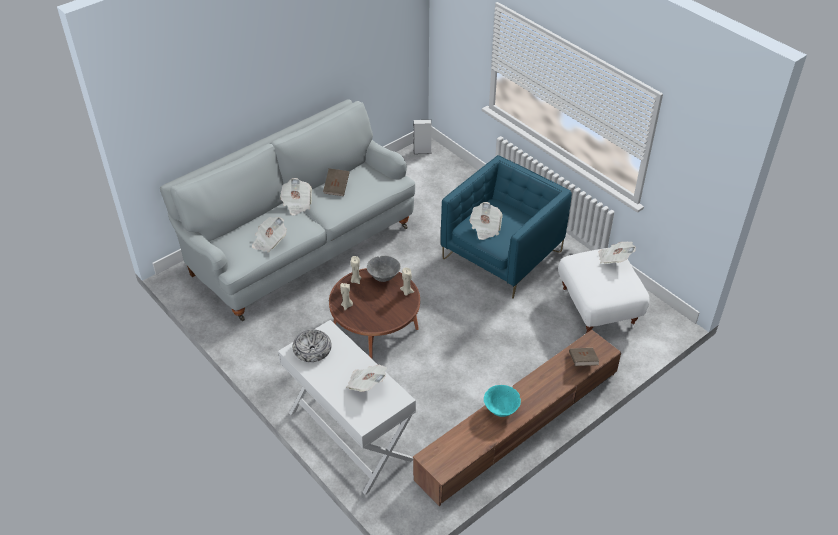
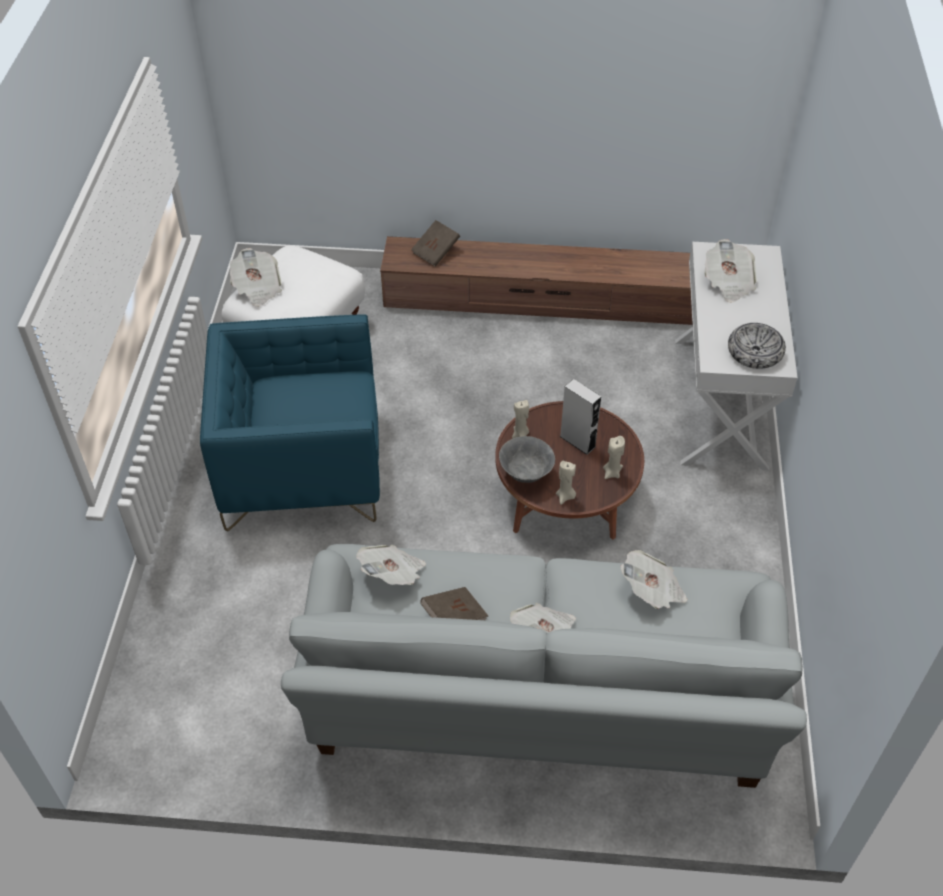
camera: 135 degrees left, 5 degrees up
(422, 151) = (139, 745): grey speaker -> grey speaker (577, 441)
(485, 228) = (337, 414): newspaper -> newspaper (393, 574)
(501, 410) = (571, 267): turquoise bowl -> none

